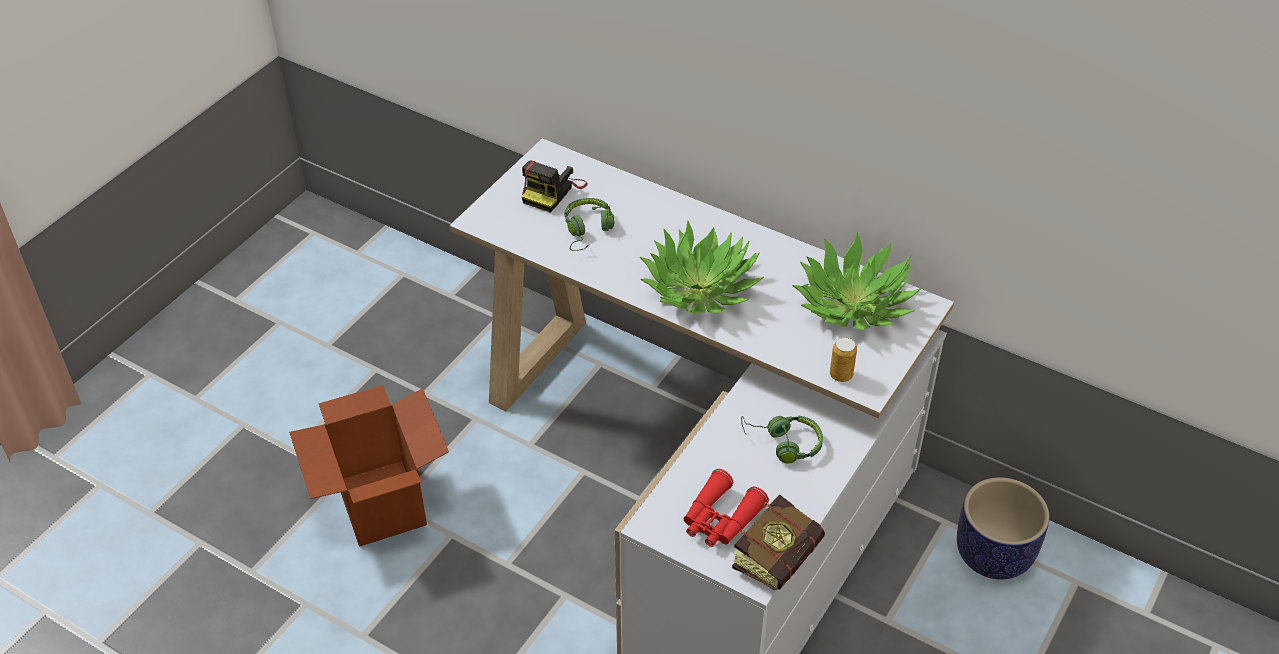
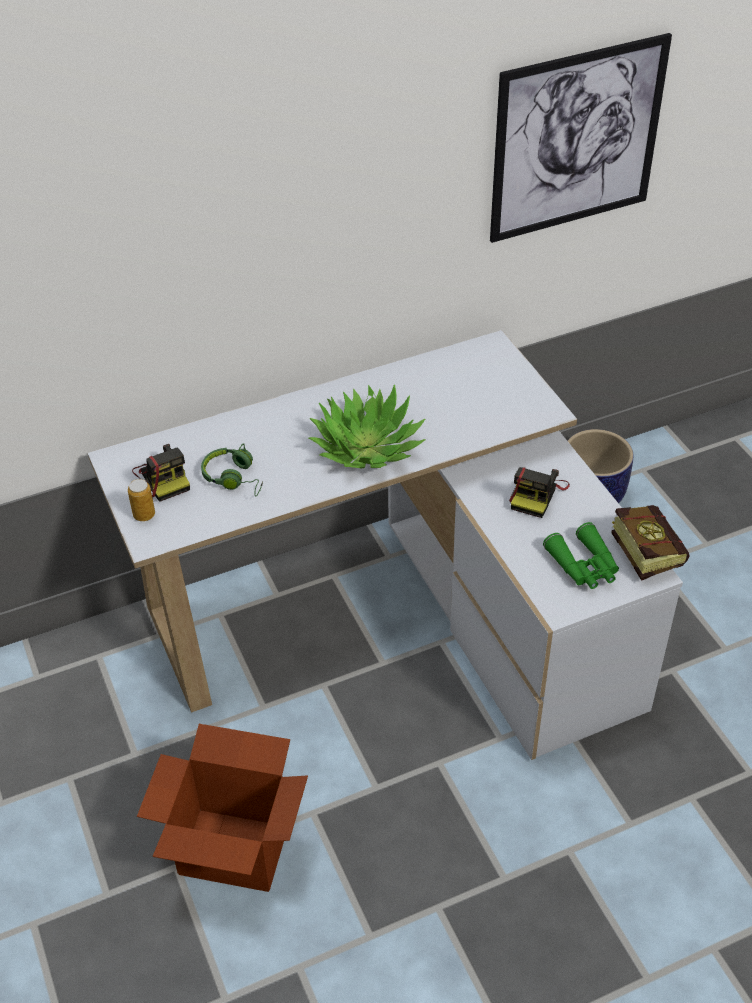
camera: 55 degrees left, 0 degrees up
(720, 519) = (584, 566): red binoculars -> green binoculars
(783, 443) = (536, 494): green headphones -> camera
(841, 375) = (525, 419): can -> can (144, 515)
(853, 304) = (460, 376): potted plant -> none
(1084, 149) = (576, 140): none -> picture

